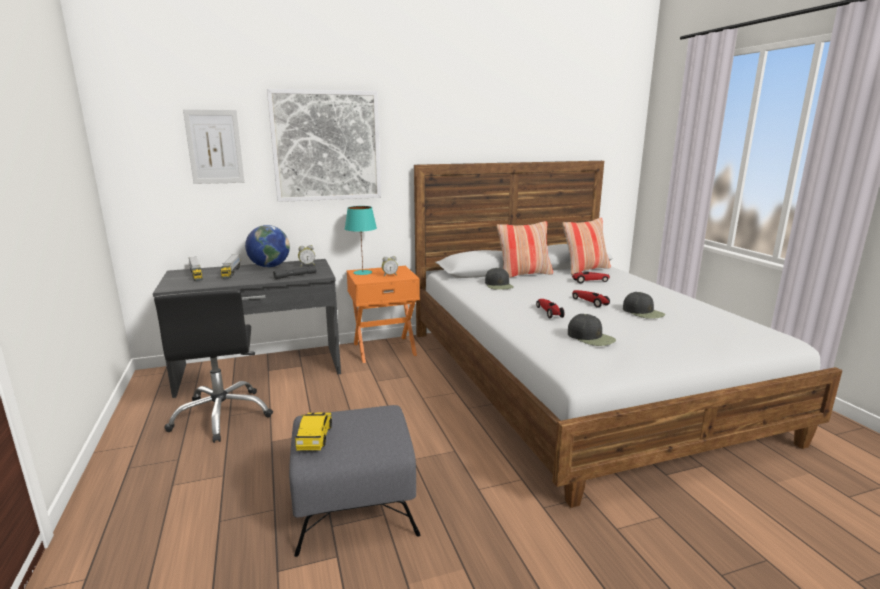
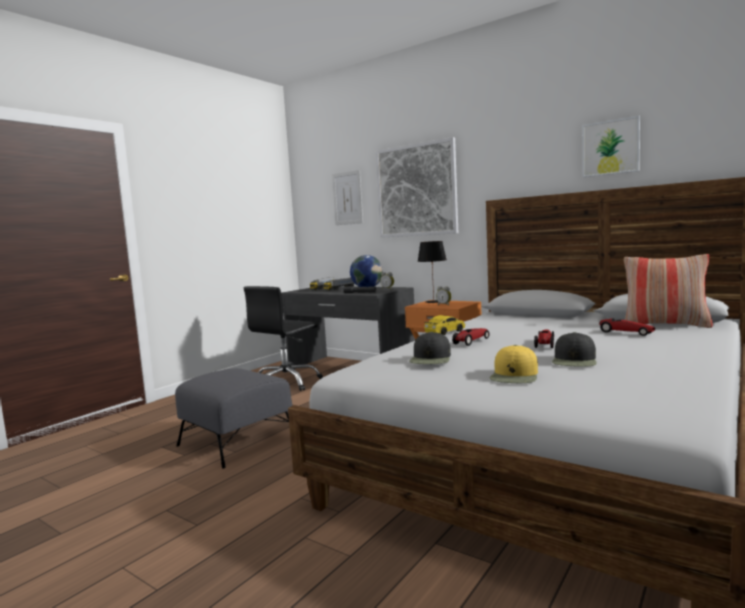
camera: 55 degrees right, 10 degrees down
(315, 437) = (211, 374): toy car -> toy car (445, 332)
(363, 272) = (433, 302): turquoise table lamp -> black table lamp
(499, 285) = (511, 322): black cap -> none
(517, 127) = (610, 147): none -> picture
(524, 274) = (570, 319): pillow -> none
(663, 334) = (514, 376): none -> yellow cap

